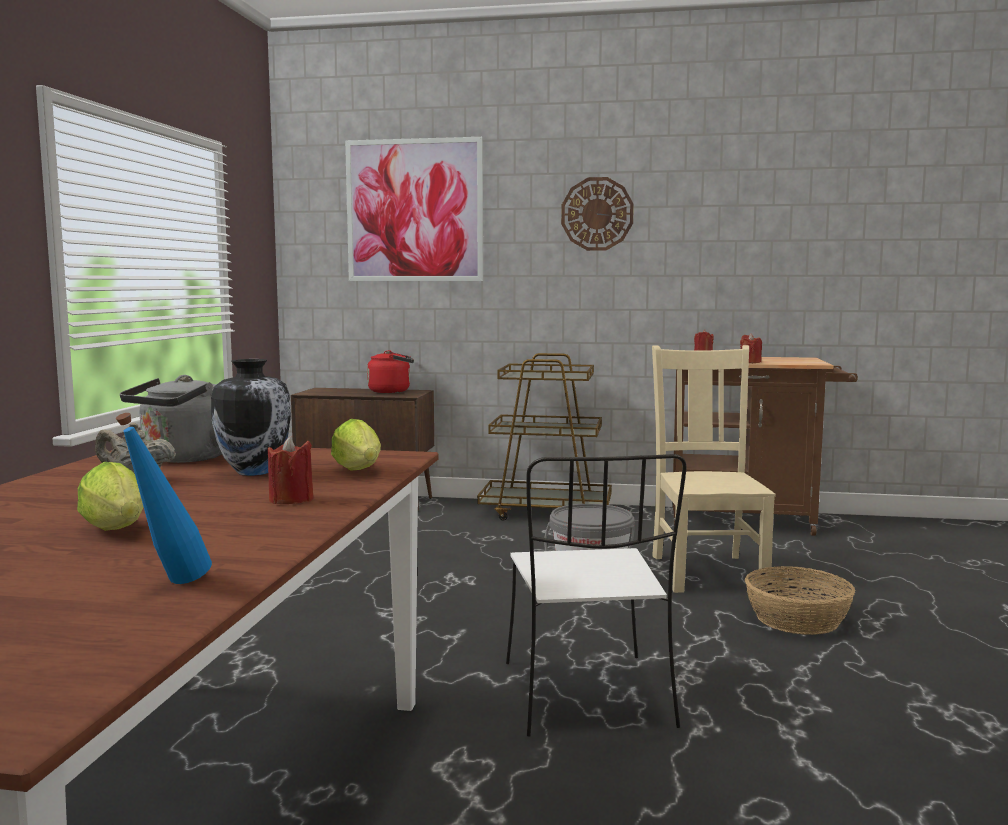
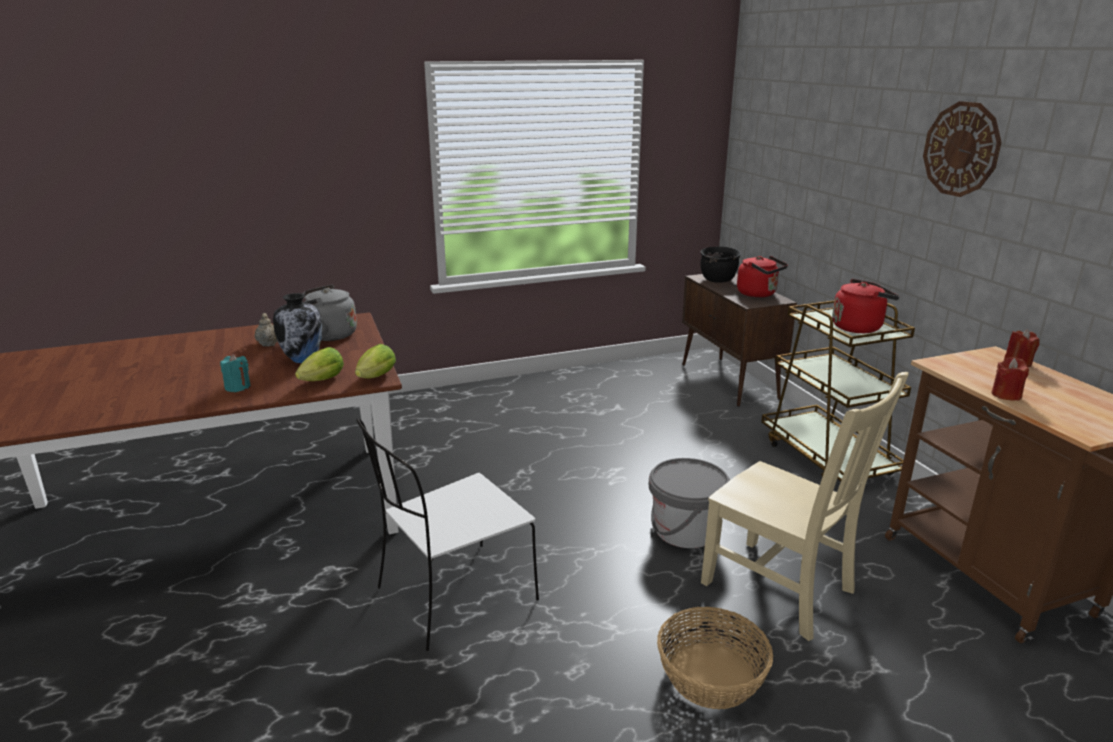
camera: 60 degrees right, 15 degrees up
(118, 531) = (163, 375): lettuce -> lettuce (375, 378)
(169, 585) = (76, 412): blue bottle -> none
(291, 500) = (237, 387): red candle -> turquoise candle
(330, 392) = (718, 280): none -> black cooking pot
(414, 210) = (812, 120): picture -> none
(557, 374) = (859, 327): none -> red kettle
(707, 571) = (782, 589): beige chair -> beige chair turned 75 degrees clockwise

